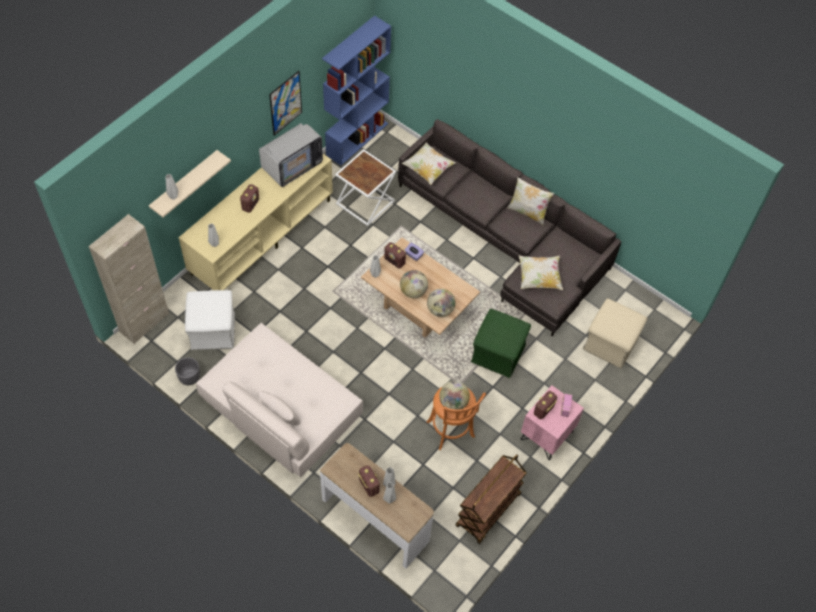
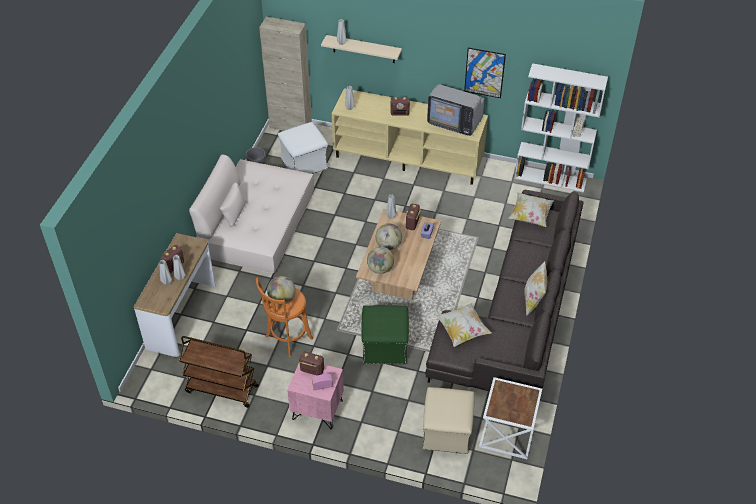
camera: 70 degrees right, 10 degrees down
(357, 139) = (550, 179): blue bookcase -> white bookcase
(366, 202) = (487, 207): white side table -> white side table (508, 434)

